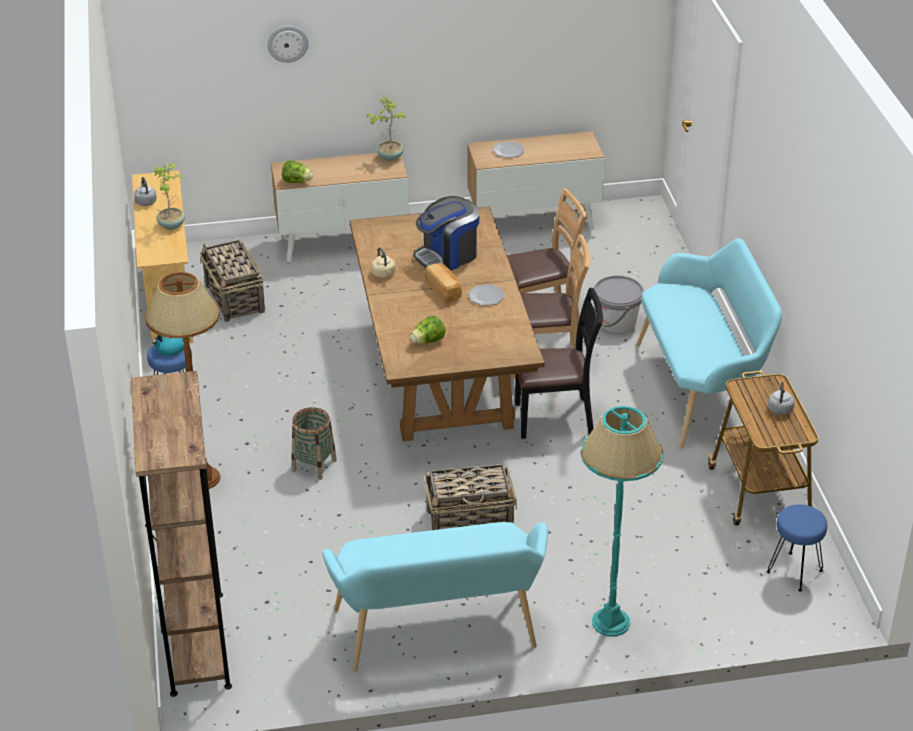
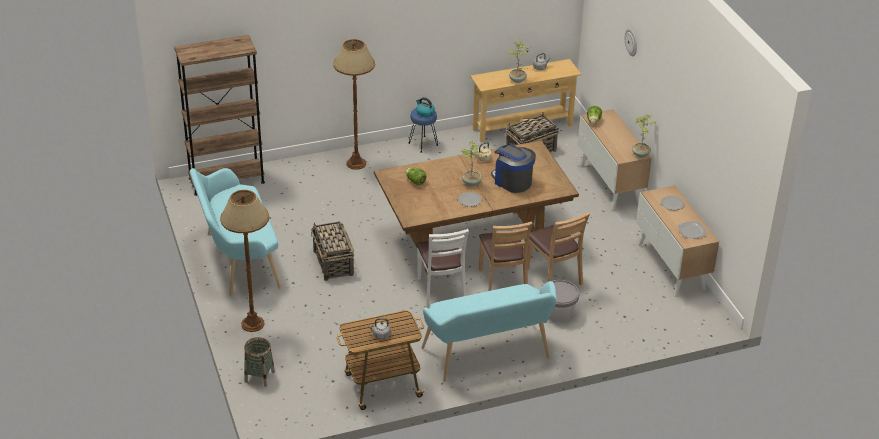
camera: 80 degrees right, 0 degrees up
(314, 465) = (375, 200): basket -> basket (259, 376)
(444, 290) = (471, 183): bread -> potted plant
(555, 418) = (441, 291): black chair -> white chair
(569, 146) = (692, 231): none -> plate
(610, 622) = (252, 324): turquoise floor lamp -> brown floor lamp
(794, 572) = (305, 402): blue stool -> none

